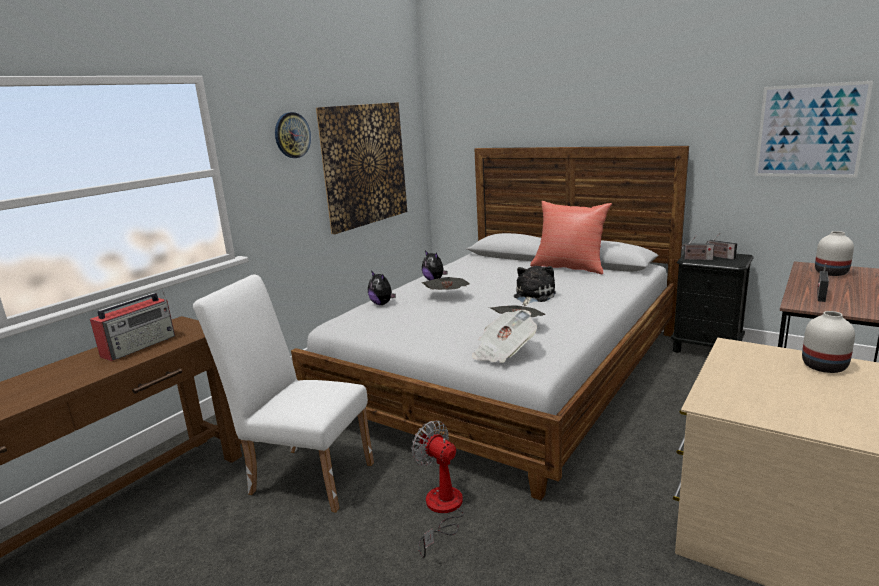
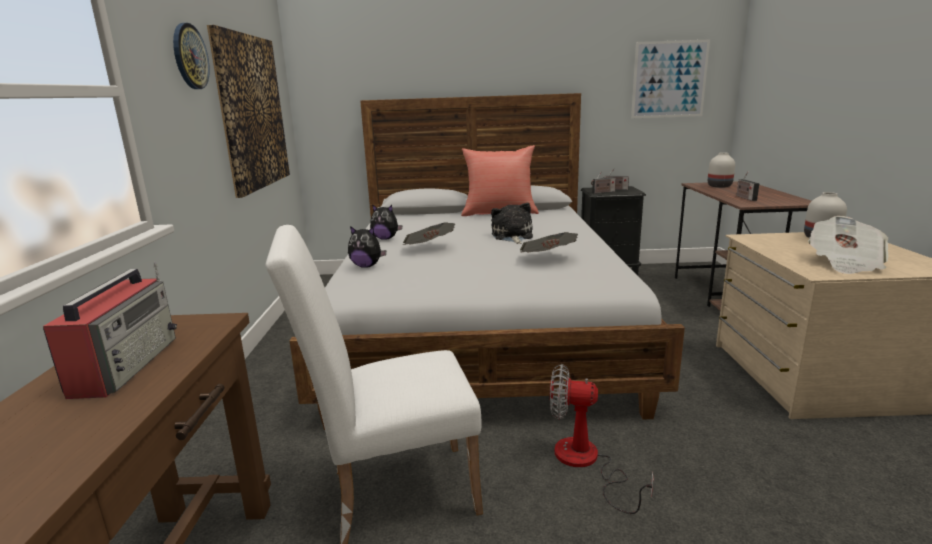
camera: 35 degrees left, 0 degrees up
(503, 352) = (579, 280): newspaper -> newspaper (844, 263)

